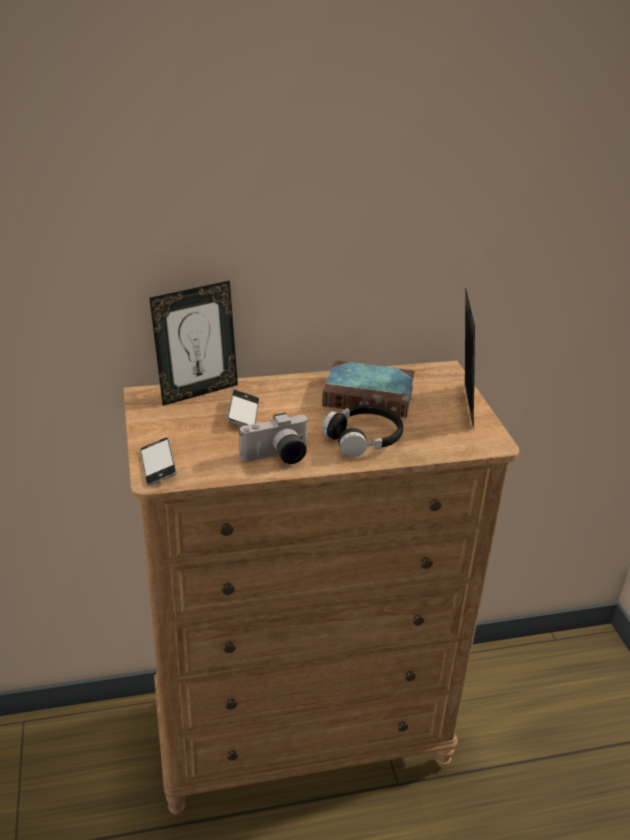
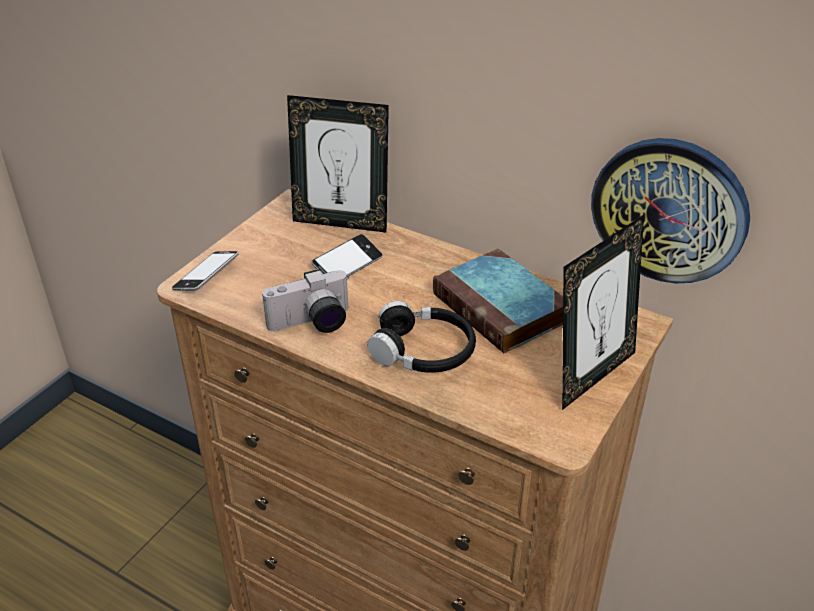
camera: 45 degrees right, 5 degrees up
(277, 457) = (312, 324): camera -> camera turned 45 degrees counterclockwise
(442, 288) = (669, 210): none -> wall clock

